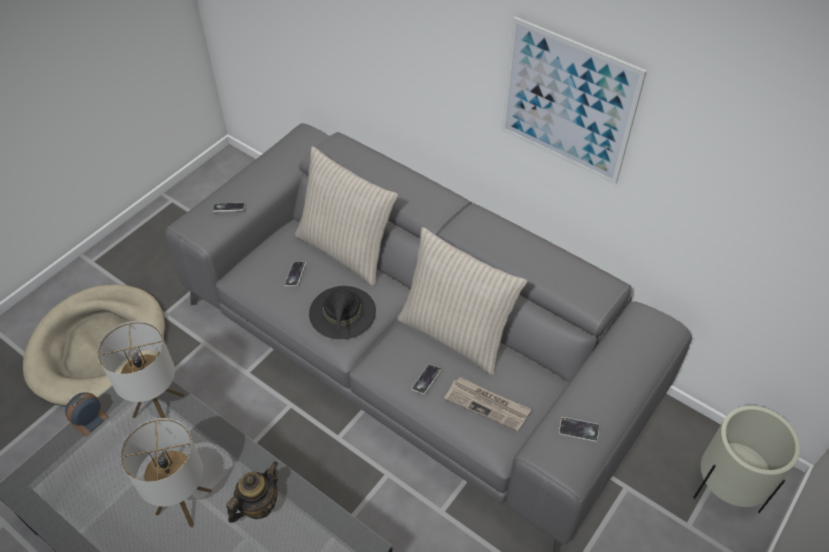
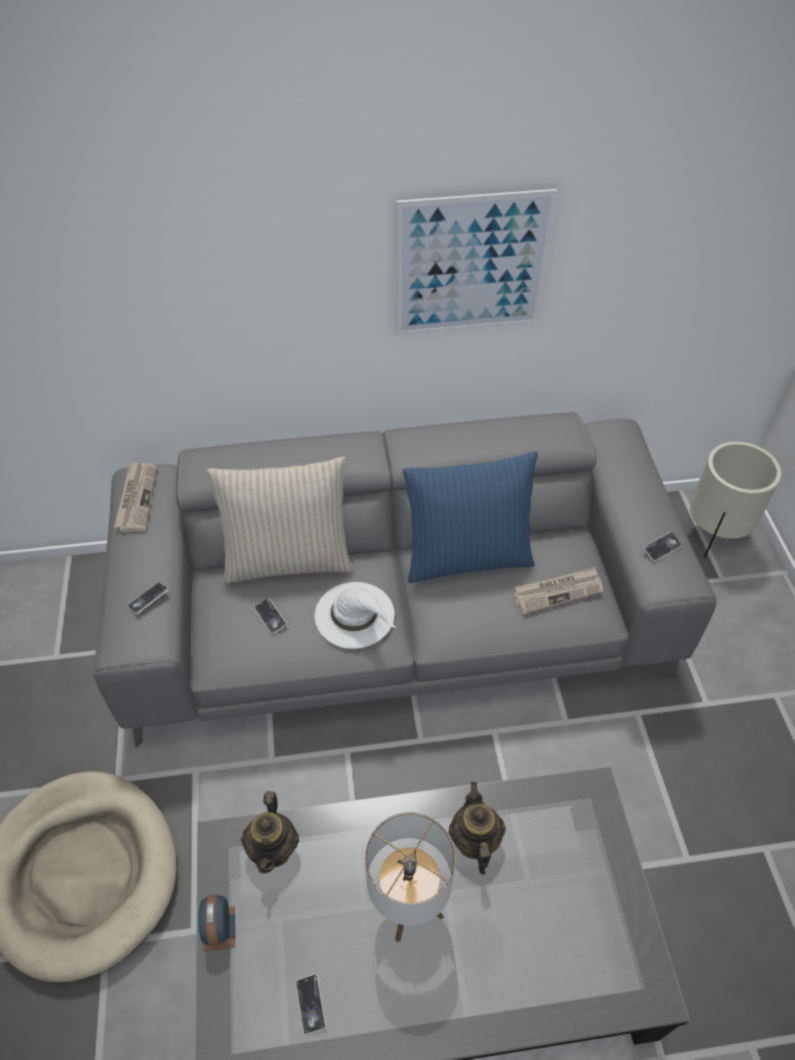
camera: 45 degrees left, 0 degrees up
(158, 405) = (274, 848): table lamp -> teapot
(290, 146) = (136, 498): none -> newspaper
(342, 313) = (355, 615): black hat -> white hat
(426, 380) = (491, 612): phone -> phone (311, 1004)
(455, 333) = (467, 557): beige pillow -> blue pillow

